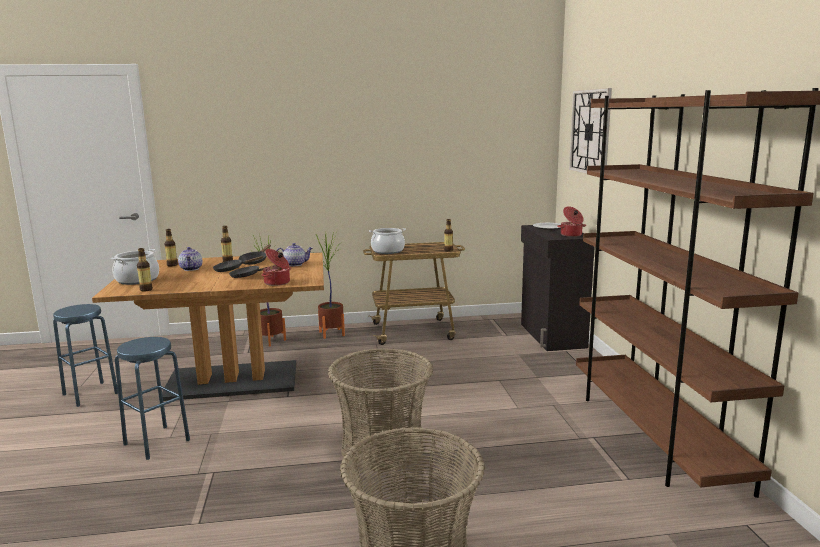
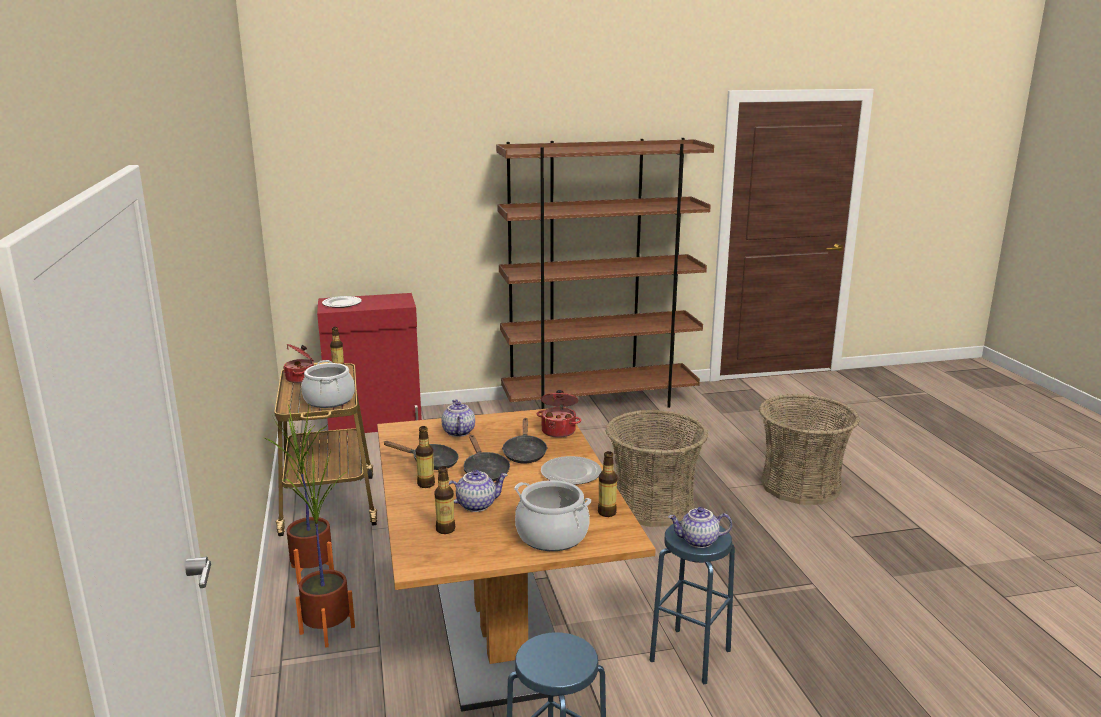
camera: 95 degrees left, 5 degrees up
(136, 344) = (698, 541): none -> teapot
(208, 284) = (571, 473): none -> plate
(551, 336) = (376, 422): black cabinet -> red cabinet
(571, 235) = (393, 298): cooking pot -> cooking pot (301, 378)
(590, 132) = (362, 182): wall clock -> none

